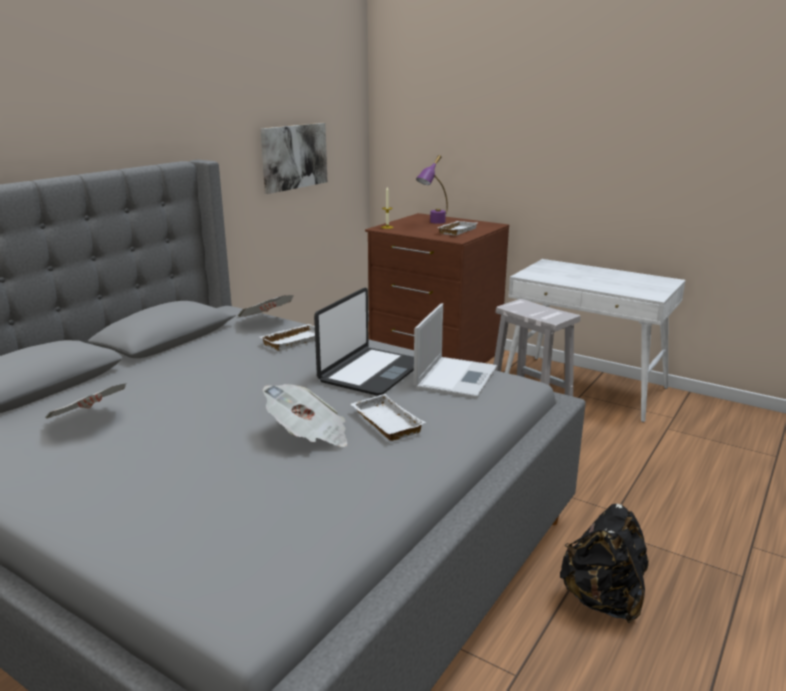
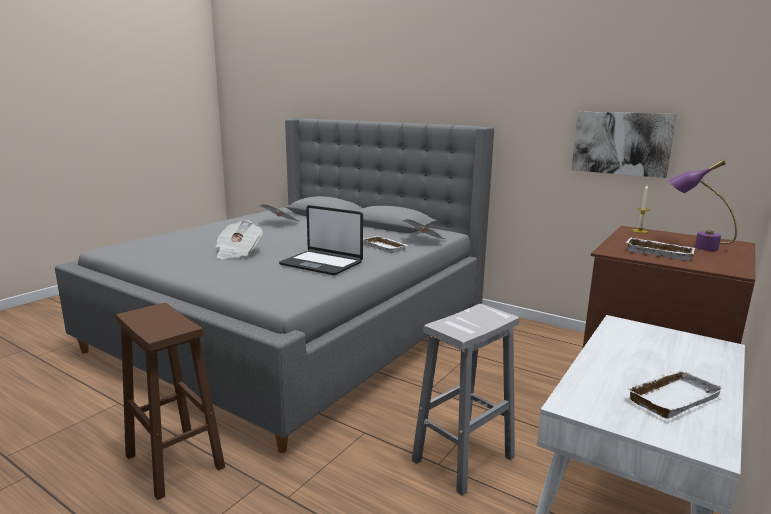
camera: 90 degrees right, 5 degrees down
(384, 422) = (242, 265): white tray -> white tray (671, 397)
(456, 377) = (304, 284): laptop -> none
(603, 600) = (173, 461): black backpack -> brown stool

